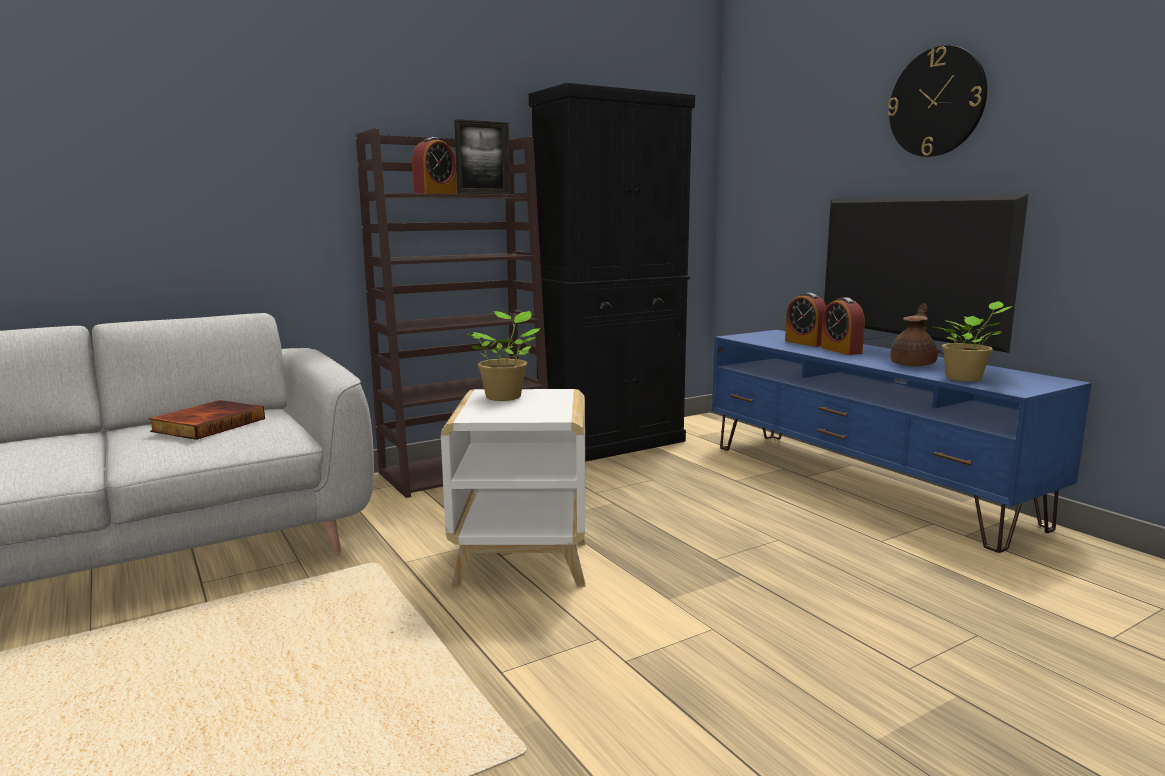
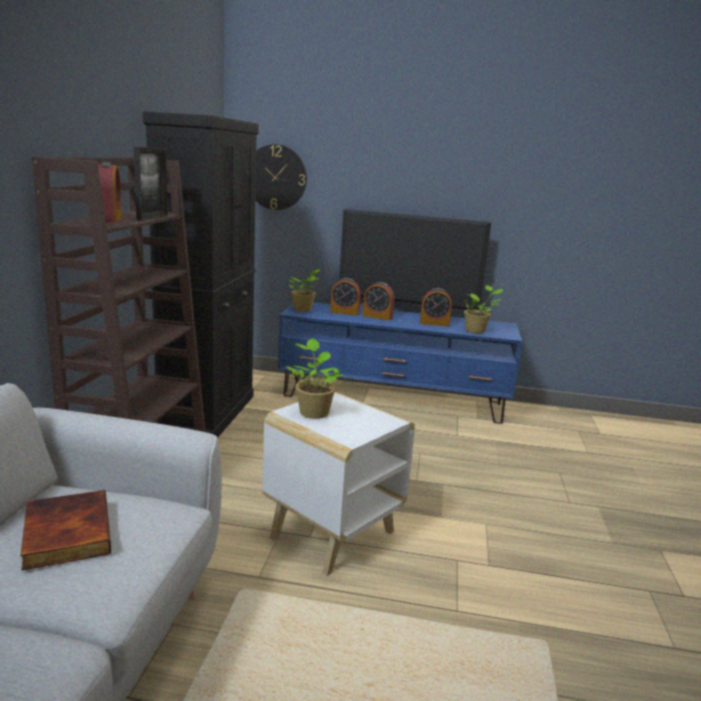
camera: 50 degrees left, 5 degrees up
(756, 336) = (303, 310): none -> potted plant
(914, 365) = (434, 323): brown teapot -> alarm clock
(936, 102) = (421, 155): wall clock -> wall clock (276, 177)

